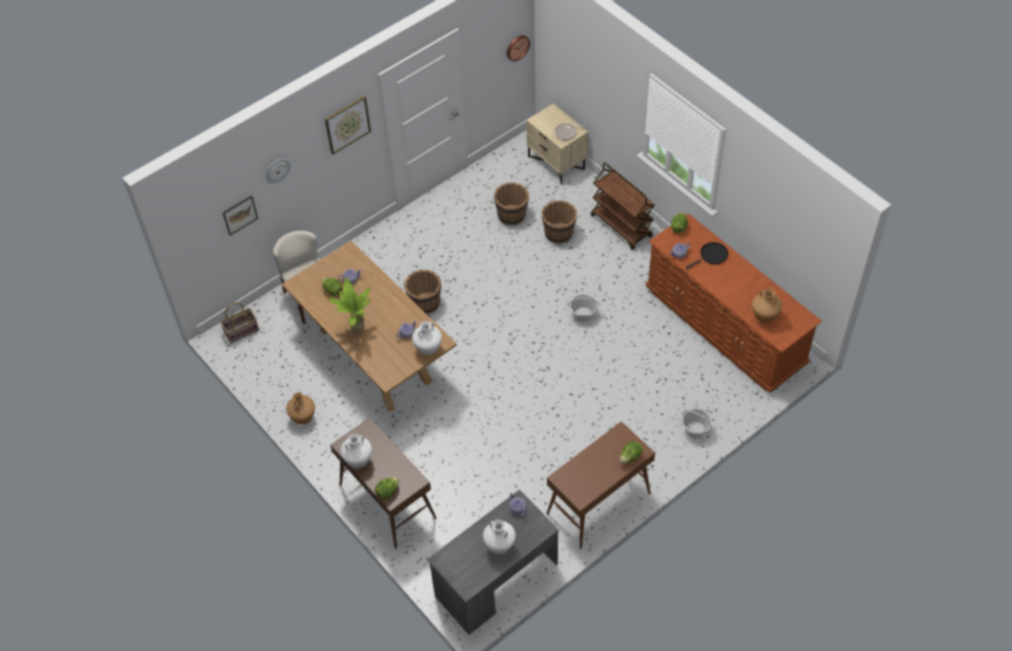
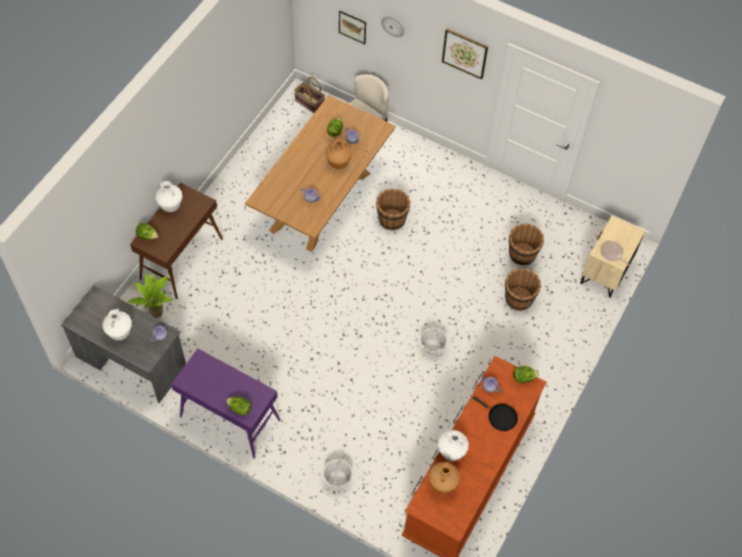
camera: 65 degrees right, 5 degrees up
(303, 418) = (241, 174): brown vase -> brown vase (338, 164)
(356, 330) = (301, 161): potted plant -> potted plant (156, 312)
(428, 349) = (300, 218): white vase -> white vase (451, 452)
(517, 47) = (654, 158): wall clock -> none
(598, 504) = (229, 418): brown console table -> purple console table
(622, 226) = (553, 350): brown cart -> none

